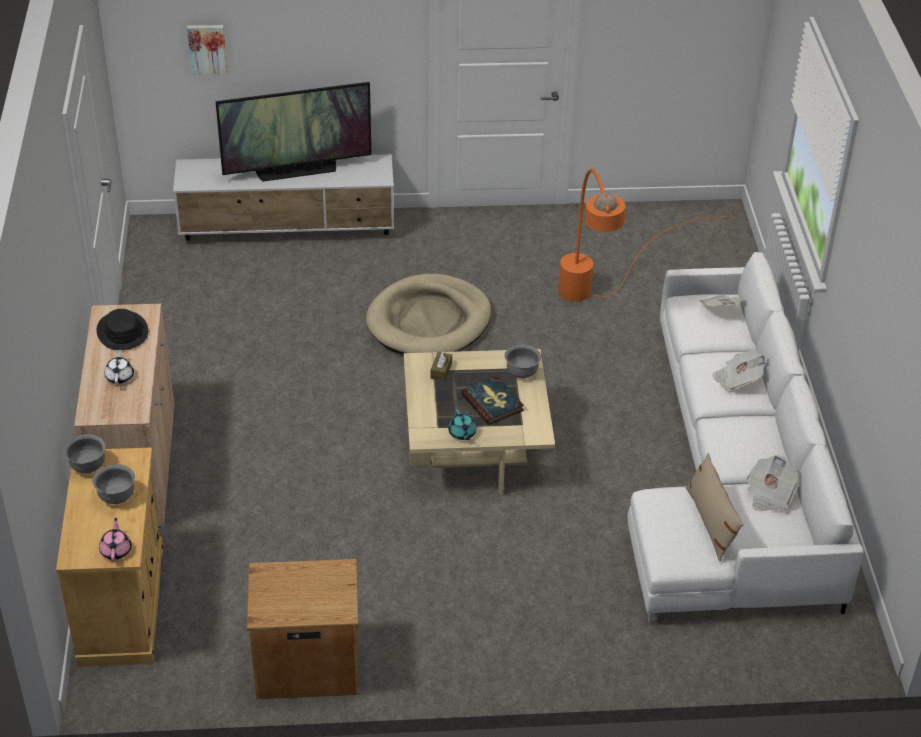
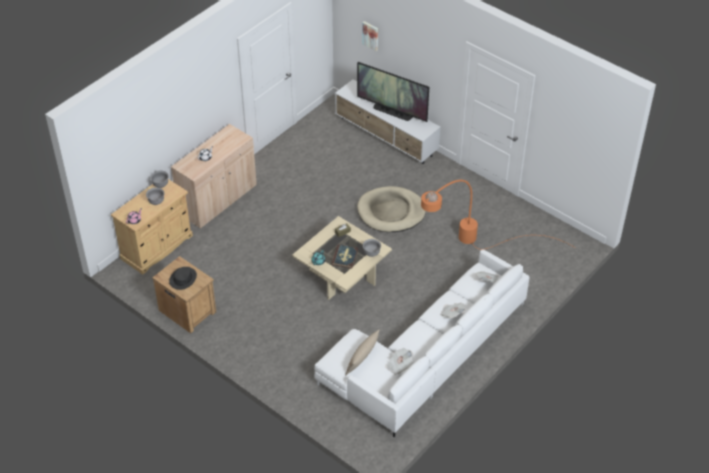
camera: 45 degrees right, 5 degrees up
(122, 332) = (226, 140): black hat -> black hat (182, 278)

